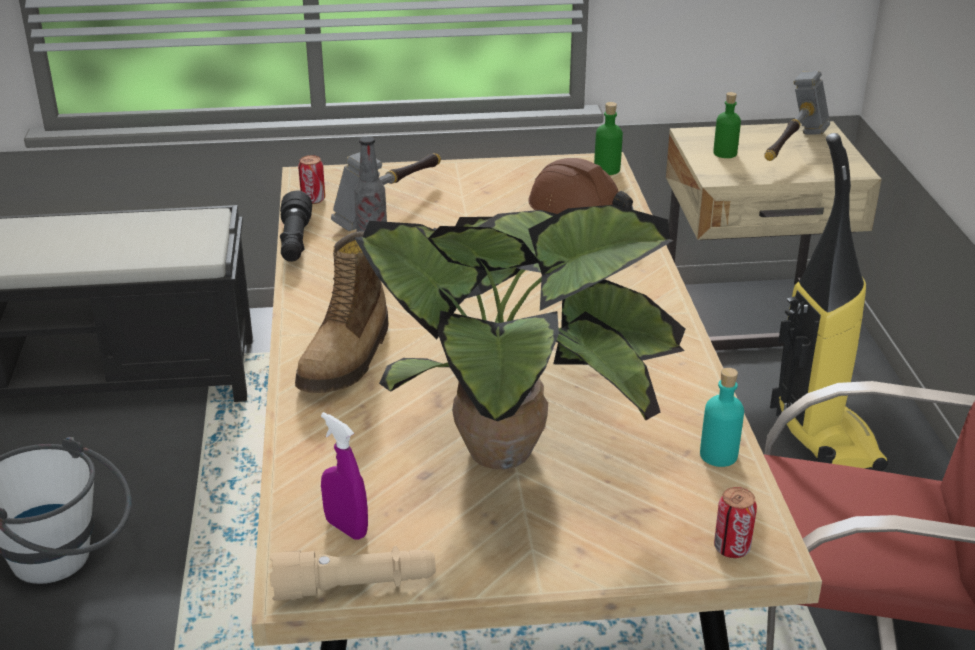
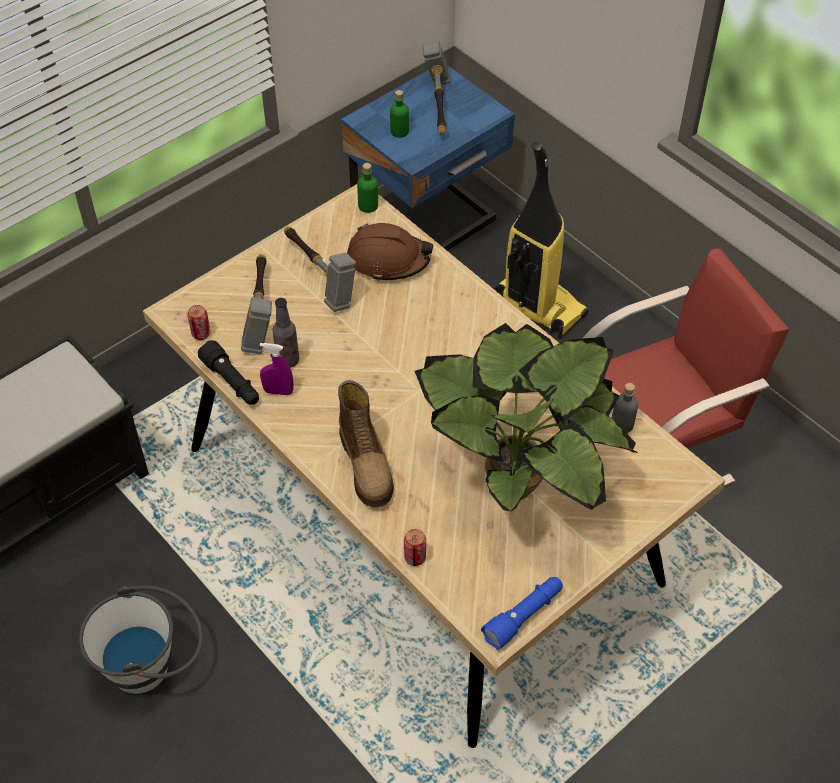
camera: 35 degrees left, 20 degrees up
(346, 528) = (484, 583): purple spray bottle -> purple spray bottle (278, 391)
(355, 587) = (524, 616): beige flashlight -> blue flashlight
(487, 201) = (319, 277): none -> hammer
(718, 455) = (622, 424): turquoise bottle -> grey bottle
(731, 548) = (673, 484): can -> can (415, 557)
(750, 321) = (428, 226): beige nightstand -> blue nightstand

